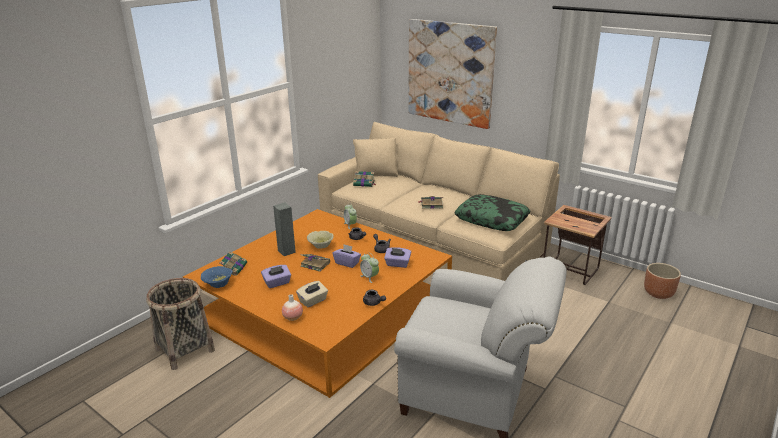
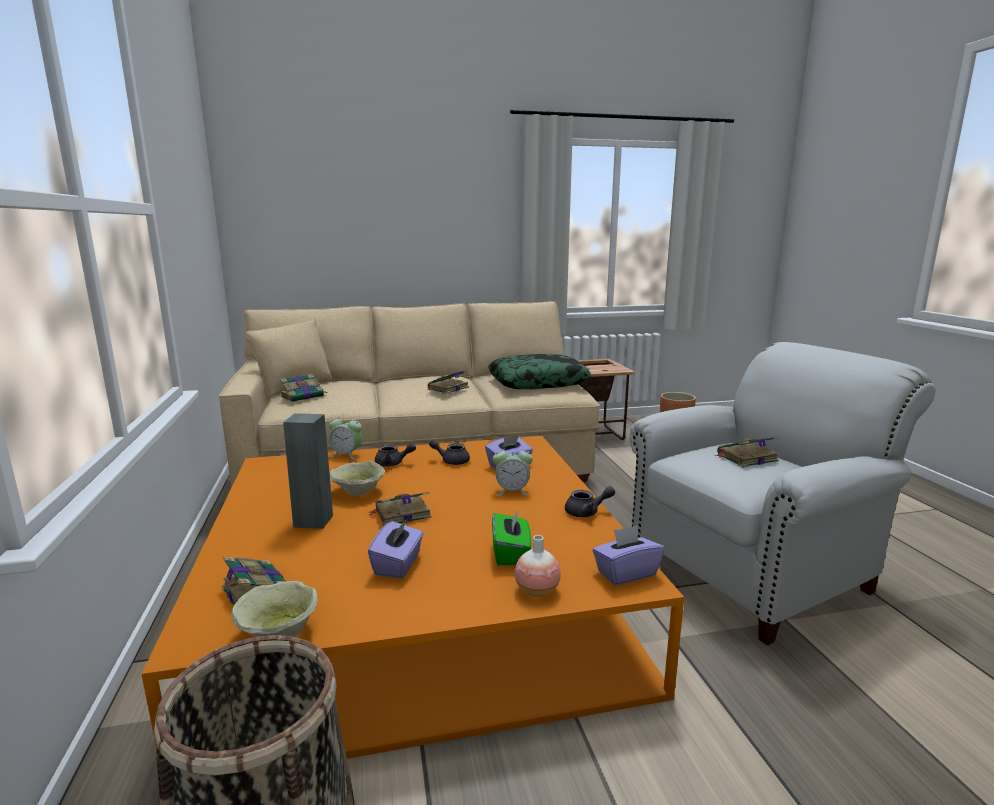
camera: 50 degrees left, 10 degrees down
(218, 284) = (278, 631): blue bowl -> beige bowl
(313, 301) = (511, 553): beige tissue box -> green tissue box
(347, 263) = (445, 491): purple tissue box -> purple tissue box (626, 573)
(450, 73) = (357, 220): picture -> none
(462, 318) = (746, 458): none -> book

